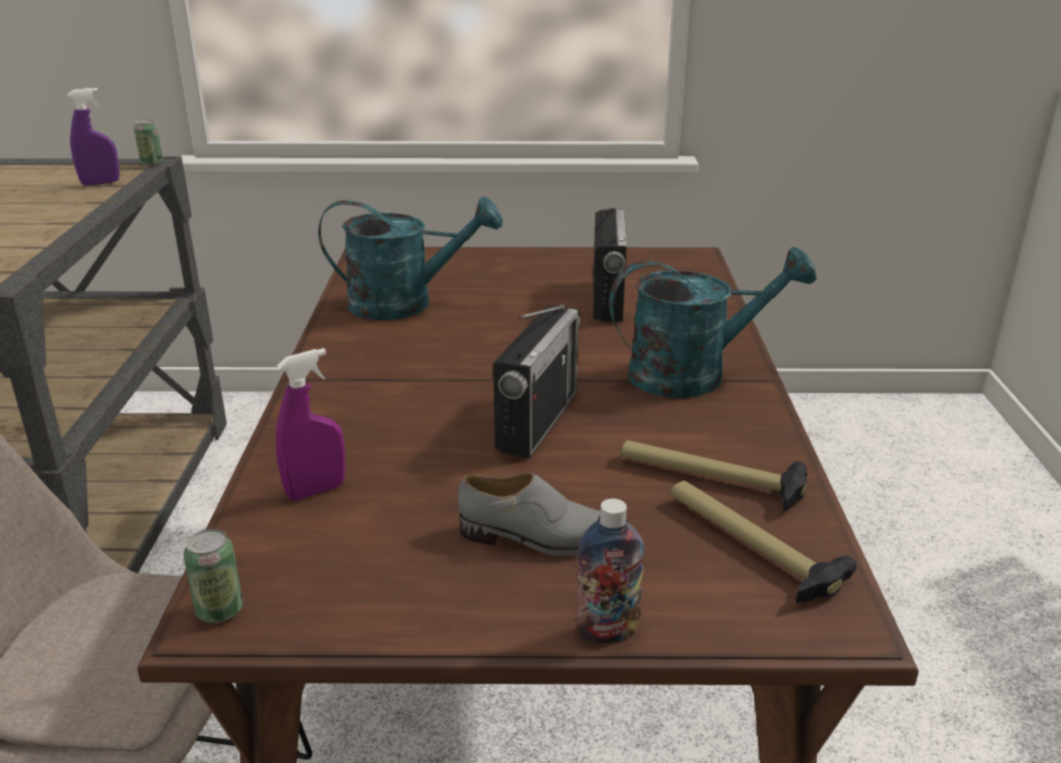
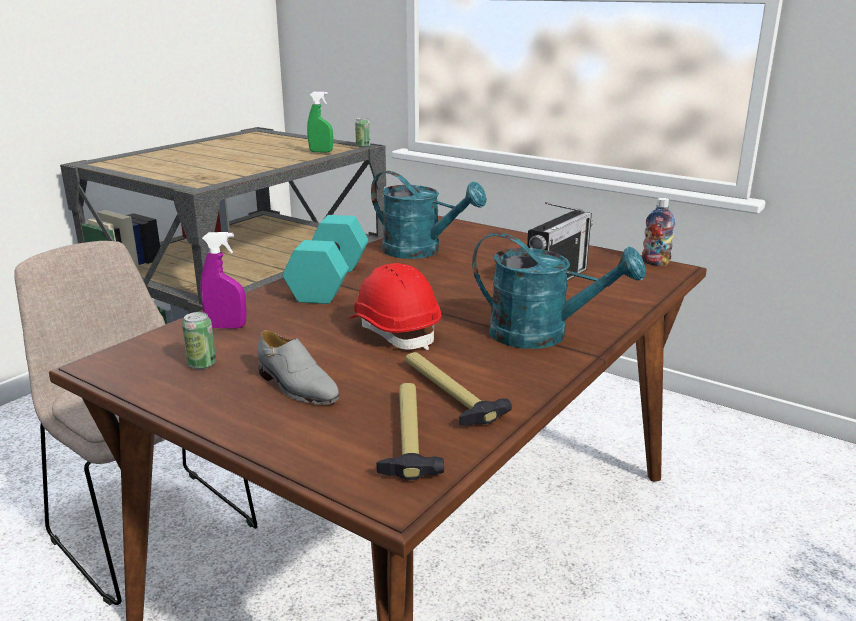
camera: 35 degrees right, 5 degrees down
(100, 183) = (321, 152): purple spray bottle -> green spray bottle
(220, 610) = (107, 361): can -> can (202, 364)
(356, 379) = (331, 282): none -> turquoise dumbbell
(538, 421) = (394, 331): radio -> red hard hat
(607, 631) = (255, 442): bottle -> bottle (655, 263)

